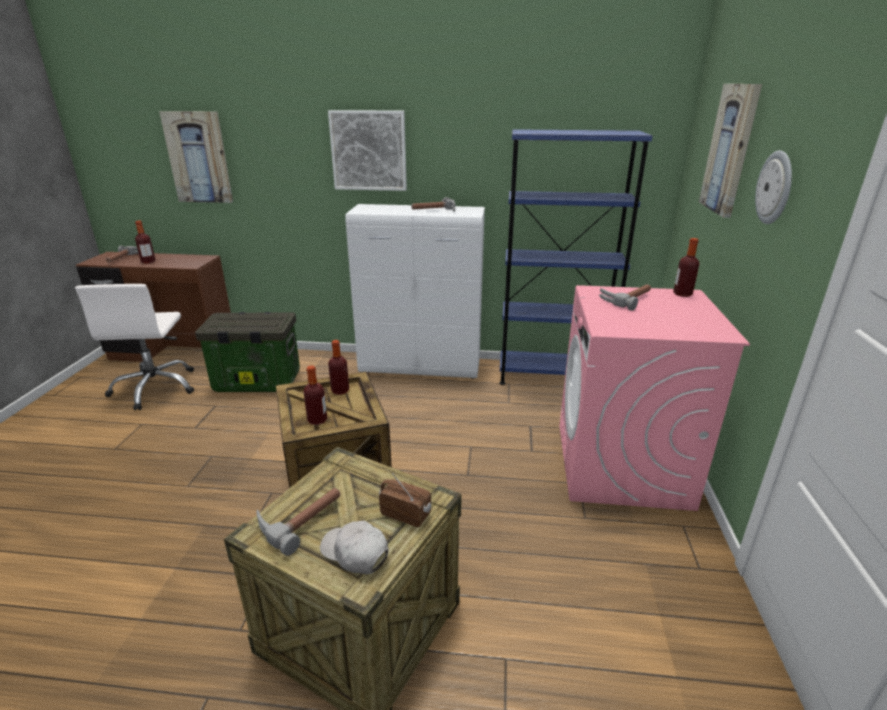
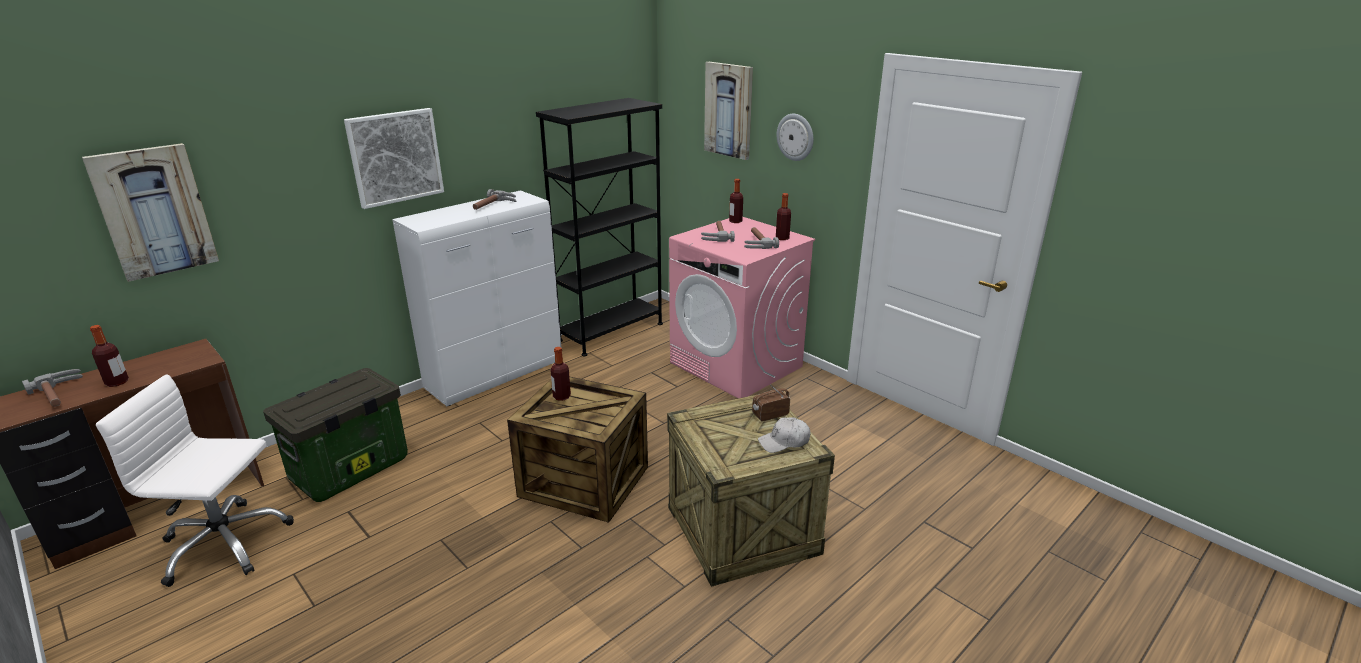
camera: 50 degrees left, 0 degrees up
(155, 388) = (224, 544): white office chair -> white office chair turned 150 degrees clockwise
(299, 518) = (729, 450): hammer -> hammer (755, 242)
(317, 420) = (589, 420): bottle -> bottle (782, 238)
(552, 376) = (611, 332): blue bookcase -> black bookcase

